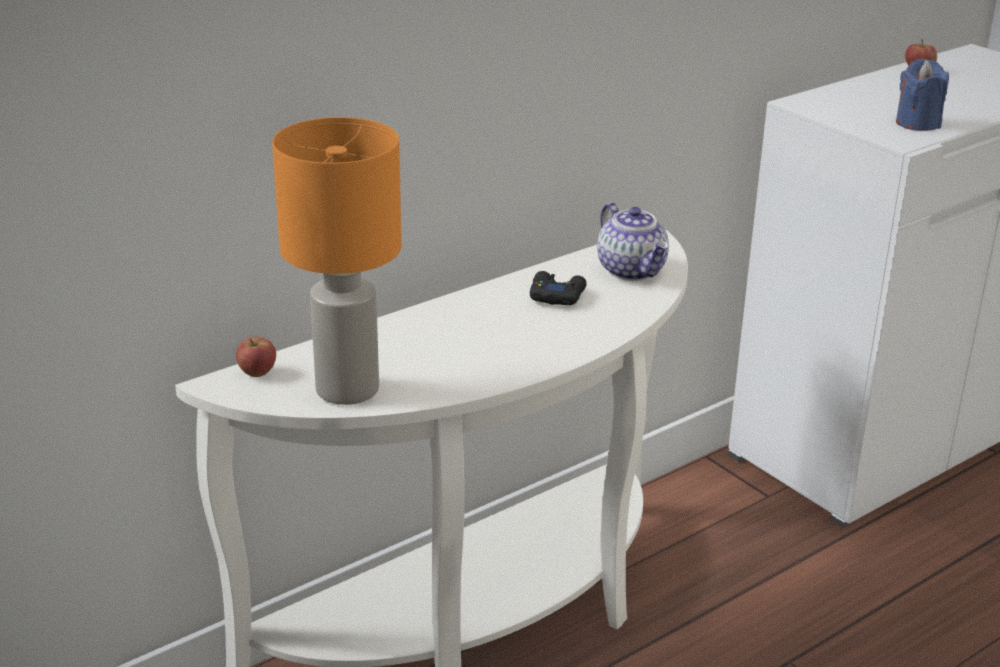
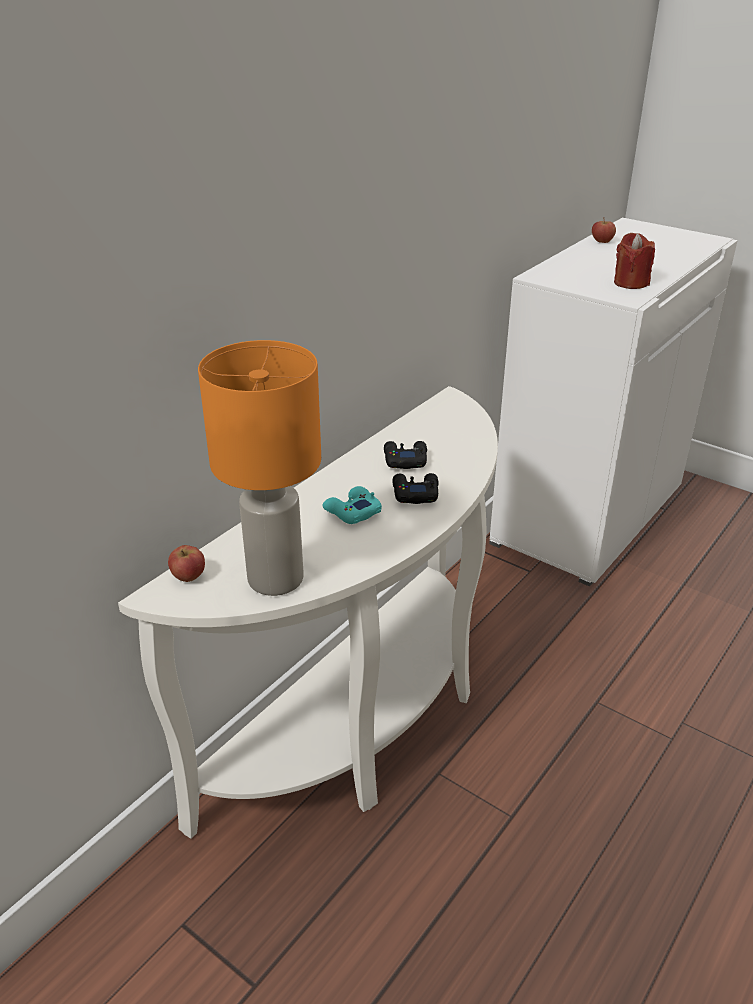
camera: 15 degrees left, 5 degrees up
(465, 338) = (351, 511): none -> turquoise game controller
(548, 331) = (415, 493): none -> black game controller
(632, 270) = (452, 428): teapot -> none
(918, 123) = (630, 283): blue candle -> red candle

